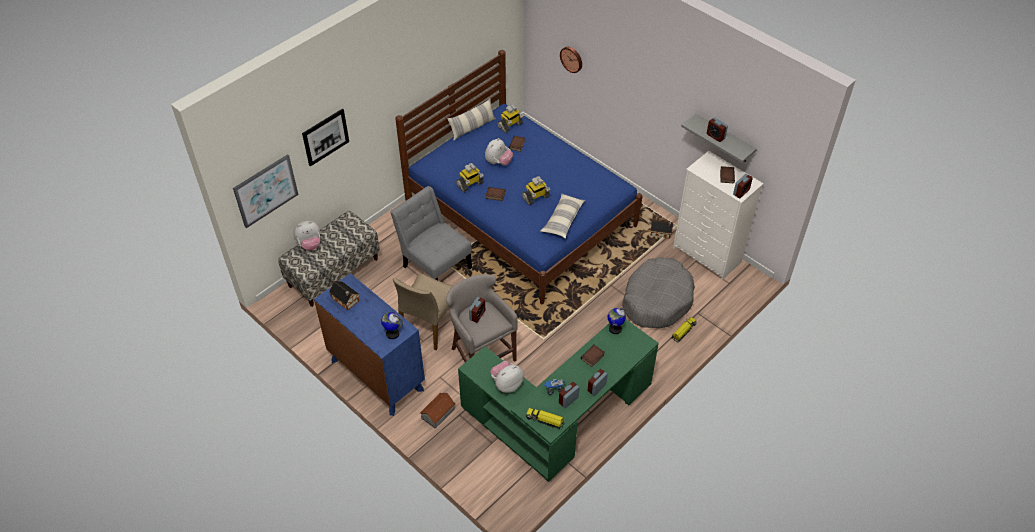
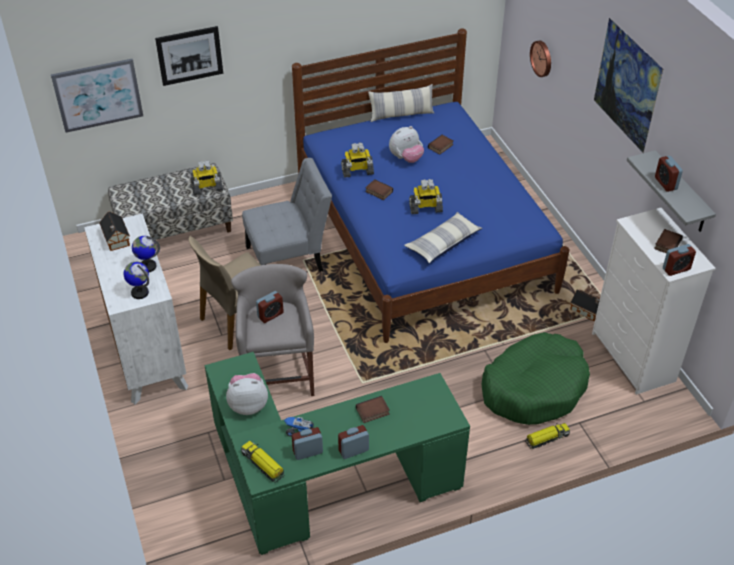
camera: 25 degrees right, 5 degrees down
(310, 244) = (149, 184): plush toy -> none
(376, 375) = (147, 353): blue dresser -> white dresser
(435, 264) = (289, 258): grey chair -> grey chair turned 90 degrees clockwise
(437, 413) = (184, 421): toy house -> none
(510, 125) = (446, 124): toy robot -> toy robot (207, 188)
(615, 329) = (423, 388): globe -> globe (147, 266)
(657, 299) = (534, 388): grey dog bed -> green dog bed
(659, 86) = (622, 106): none -> picture

